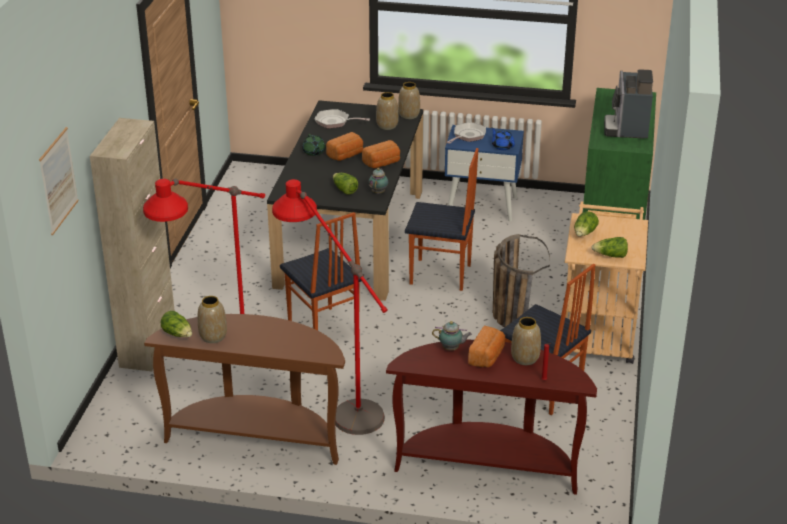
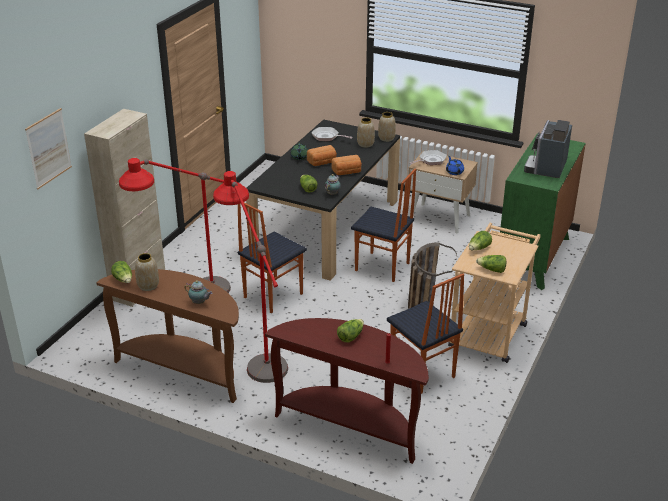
camera: 15 degrees right, 0 degrees up
(322, 329) = (272, 295): chair -> chair turned 60 degrees clockwise
(451, 349) = (325, 325): teapot -> teapot (199, 303)
(482, 206) = (439, 218): blue nightstand -> beige nightstand
(487, 357) = (350, 336): bread -> lettuce
(525, 358) = (381, 343): vase -> none

